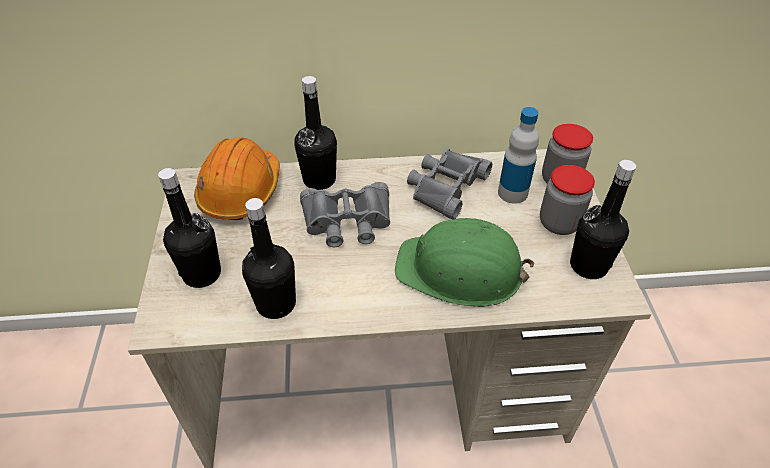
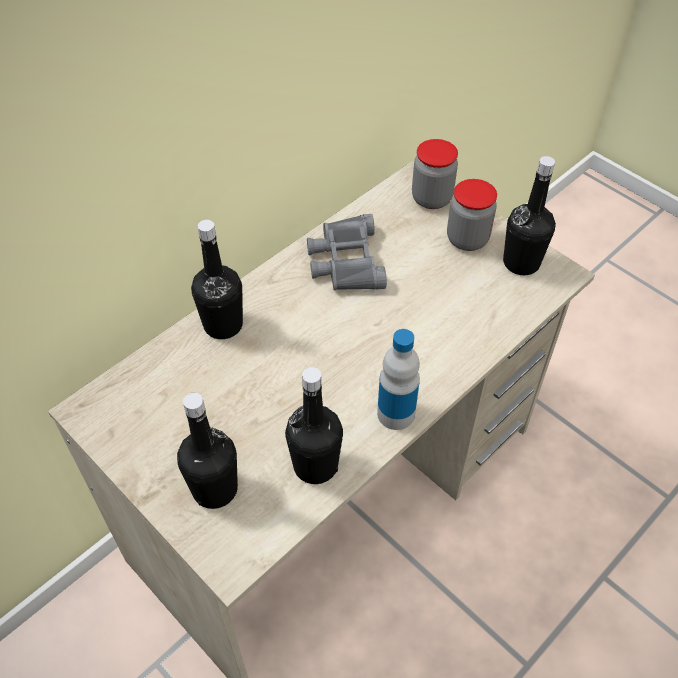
camera: 40 degrees left, 5 degrees up
(241, 191) = (157, 386): orange hard hat -> none
(347, 221) = (294, 348): grey binoculars -> none
(460, 270) = (434, 330): green hard hat -> none
(512, 193) = (406, 233): bottle -> bottle (396, 413)

